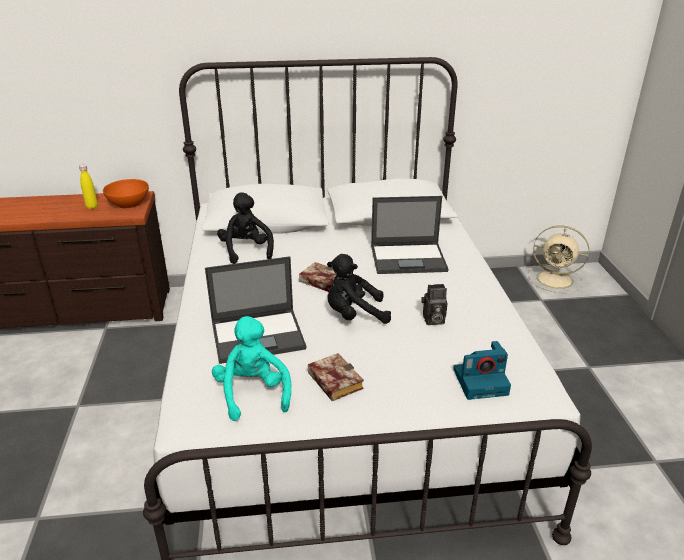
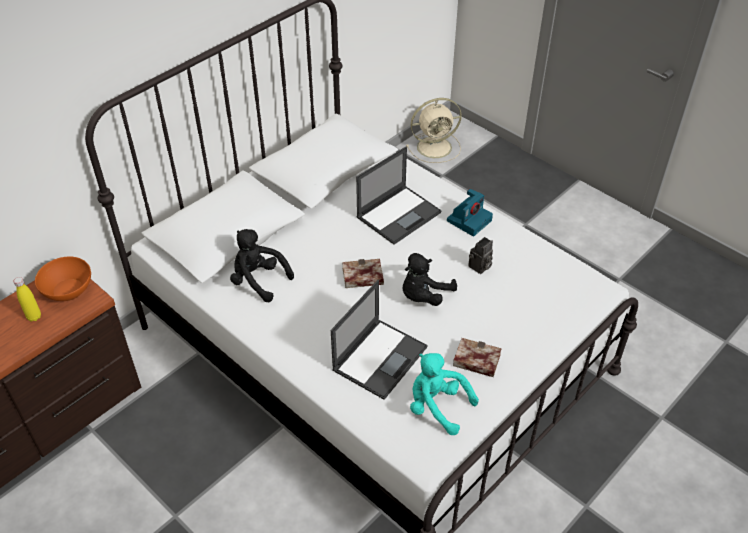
camera: 40 degrees left, 15 degrees up
(481, 381) = (559, 301): camera -> camera (469, 220)

